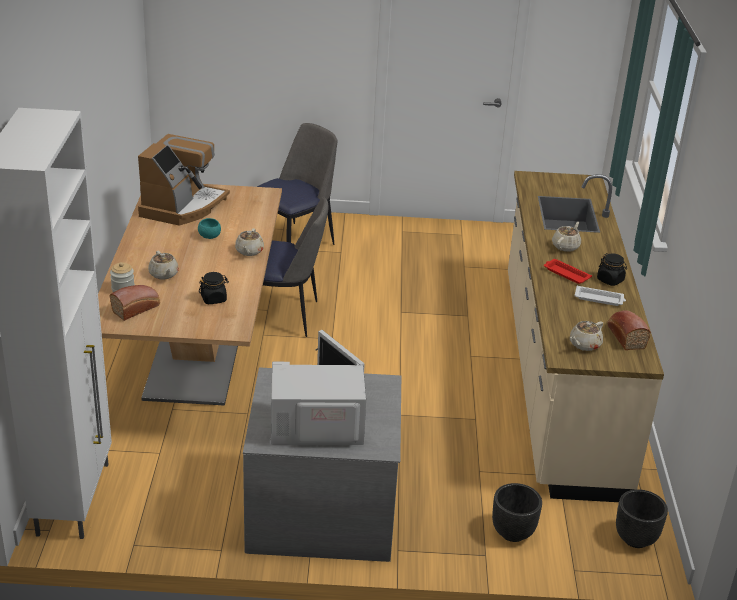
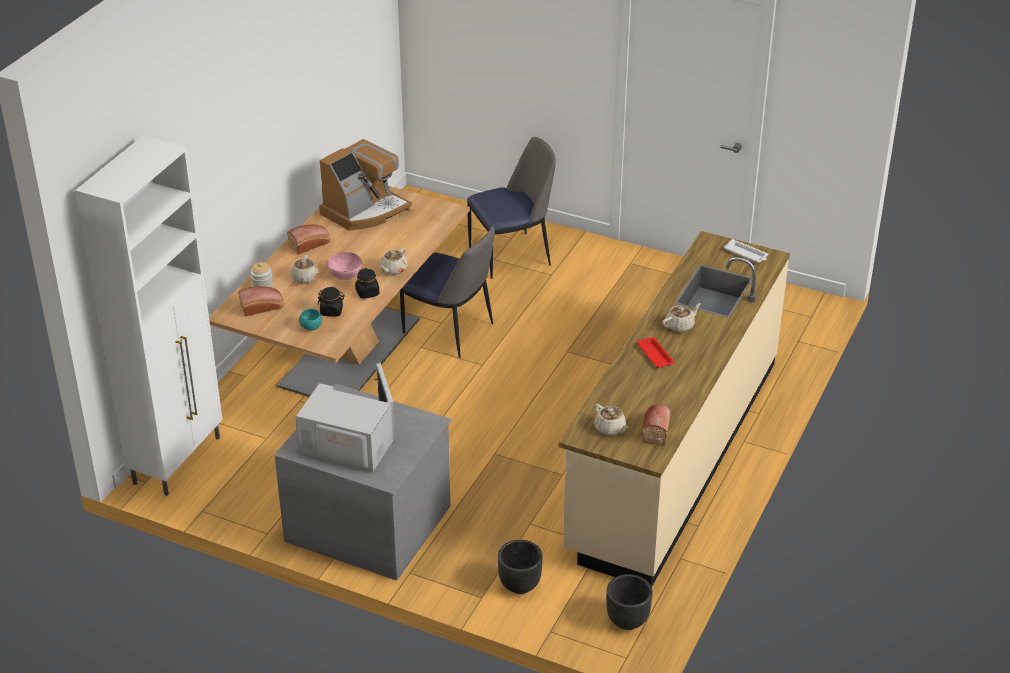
camera: 25 degrees right, 5 degrees up
(148, 244) = (310, 244): none -> bread
(203, 264) = (345, 274): none -> pink bowl
(209, 237) = (368, 247): turquoise bowl -> turquoise bowl (311, 327)
(584, 345) = (610, 428): beige teapot -> beige teapot turned 105 degrees counterclockwise
(599, 299) = (665, 387): white tray -> white tray (746, 254)
(610, 280) = (693, 370): black jar -> black jar (367, 293)

